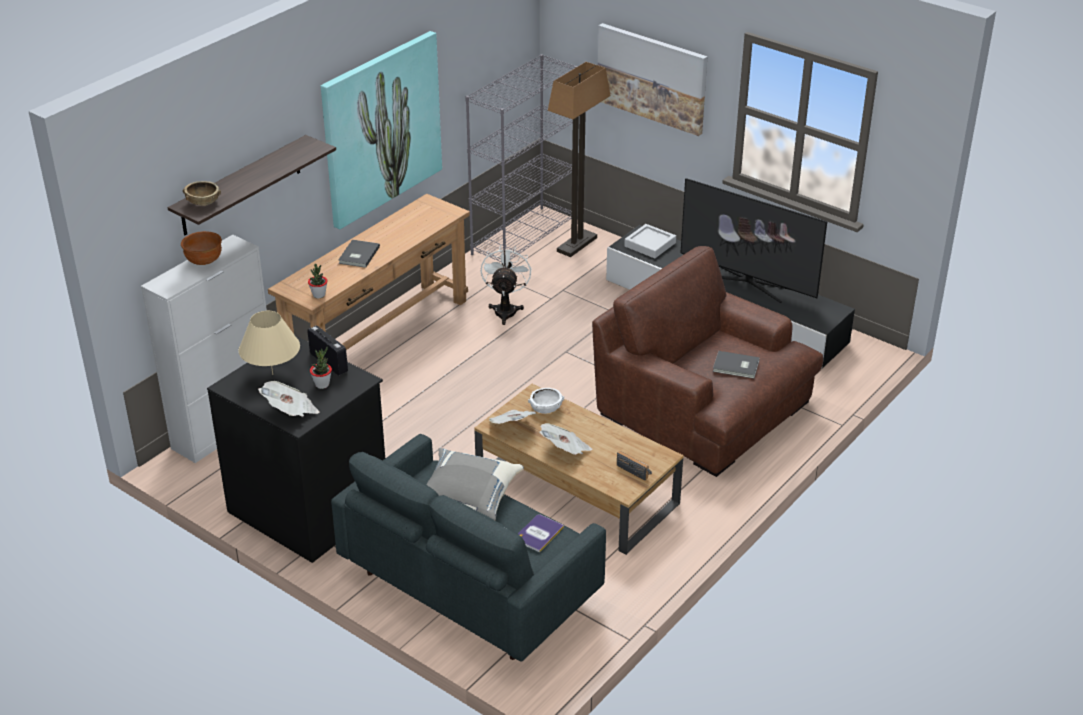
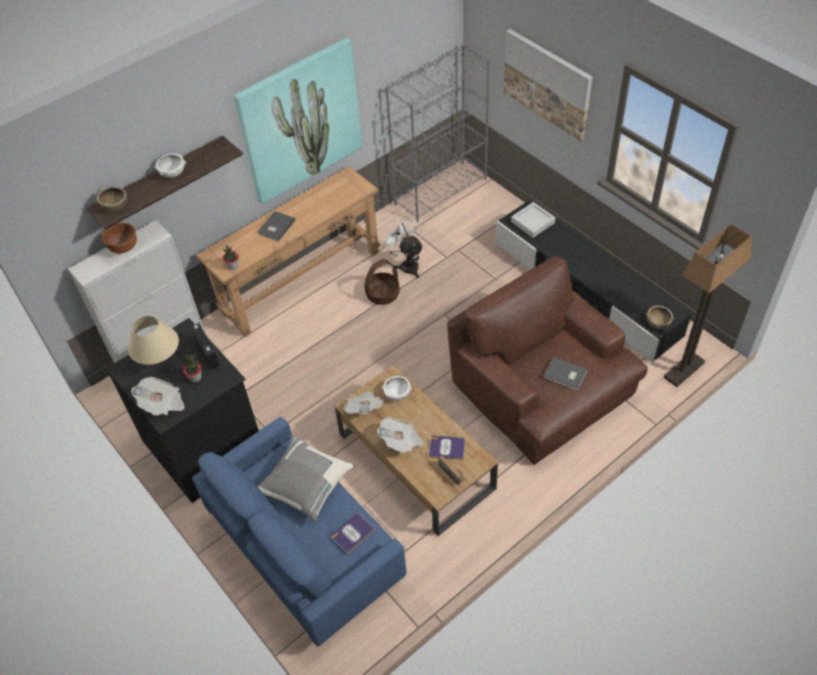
camera: 15 degrees right, 15 degrees up
(260, 169) = (173, 172): none -> white bowl
(469, 586) = (305, 548): grey sofa -> blue sofa
(484, 339) = (382, 293): none -> basket
(505, 309) = (407, 264): white fan -> white fan turned 45 degrees counterclockwise
(577, 245) = (481, 204): floor lamp -> floor lamp (684, 370)
(621, 450) = (447, 448): none -> book
(747, 282) = (604, 273): television -> none
(820, 320) = (658, 322): none -> brown bowl

